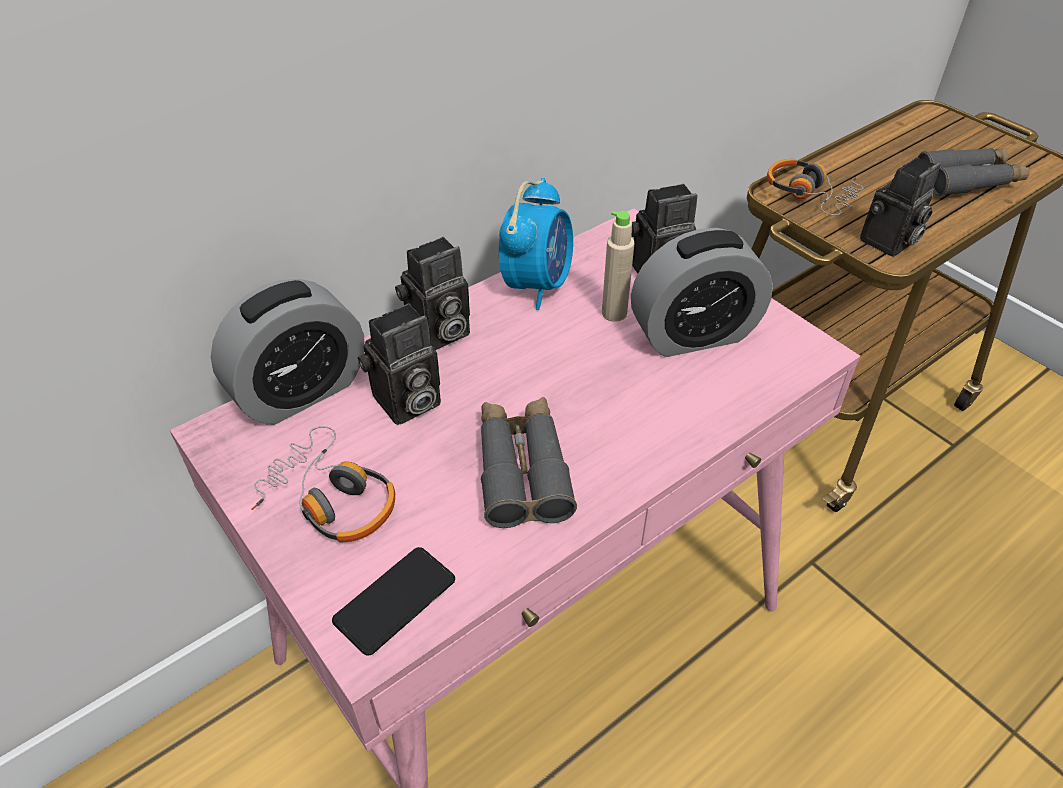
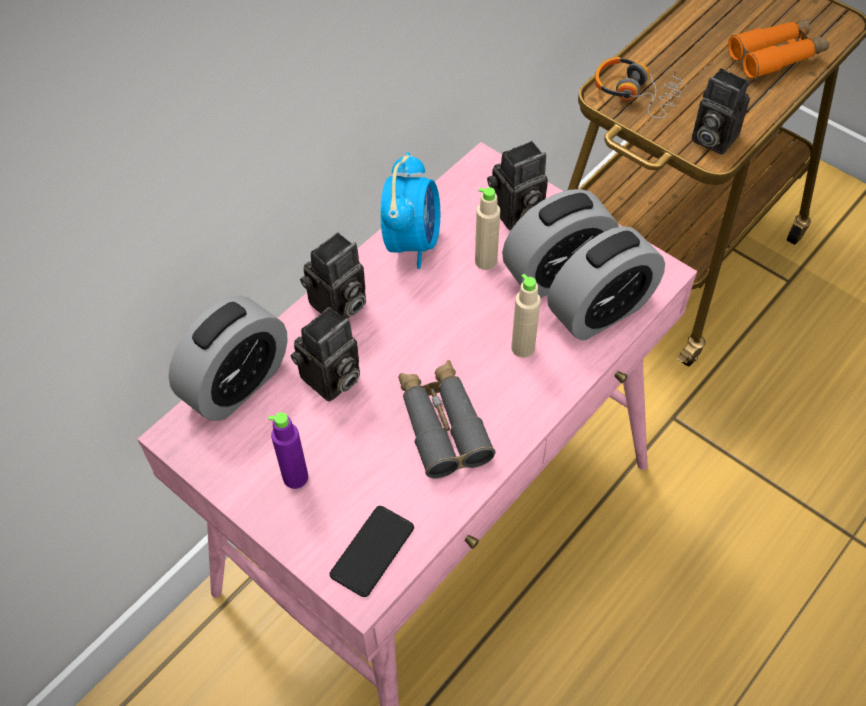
camera: 10 degrees left, 10 degrees up
(331, 499) = (295, 477): headphones -> purple bottle
(638, 403) = (523, 348): none -> beige bottle
(738, 379) = (600, 311): none -> alarm clock
(888, 243) = (711, 138): camera -> camera turned 90 degrees clockwise
(968, 181) = (776, 56): grey binoculars -> orange binoculars

